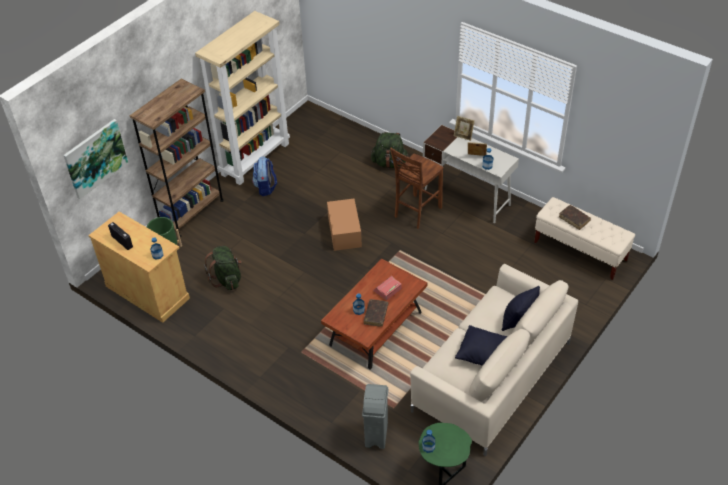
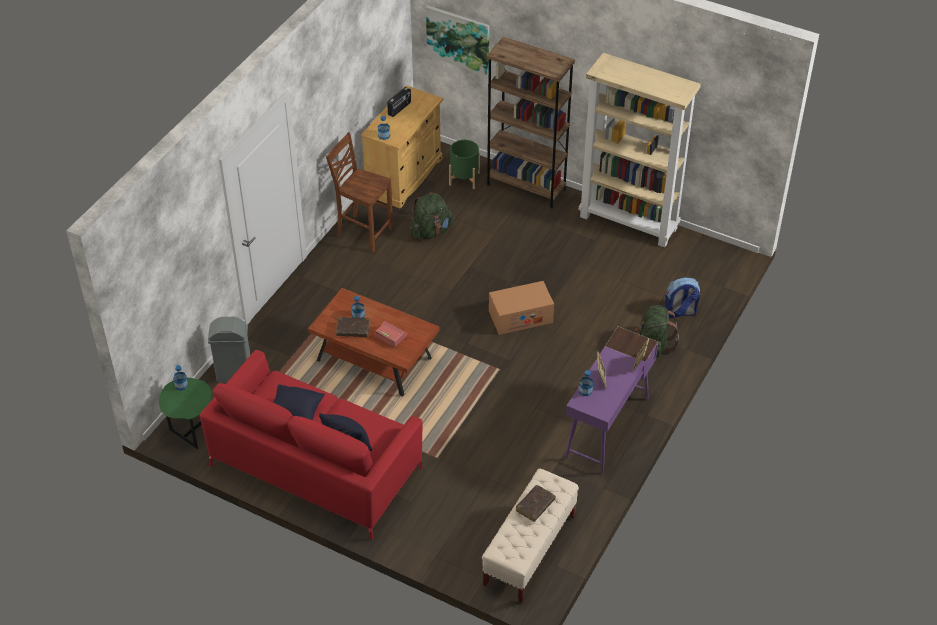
camera: 80 degrees right, 0 degrees up
(266, 188) = (580, 239): backpack -> backpack (680, 312)
(416, 212) = (567, 379): brown chair -> brown chair (363, 232)
(467, 197) = (607, 428): white desk -> purple desk
(492, 376) = (316, 466): beige sofa -> red sofa

